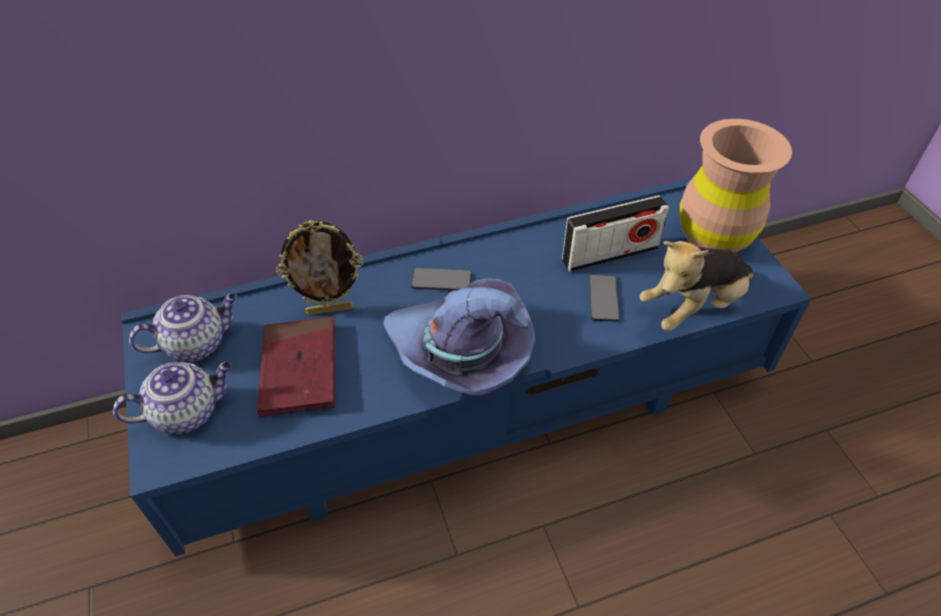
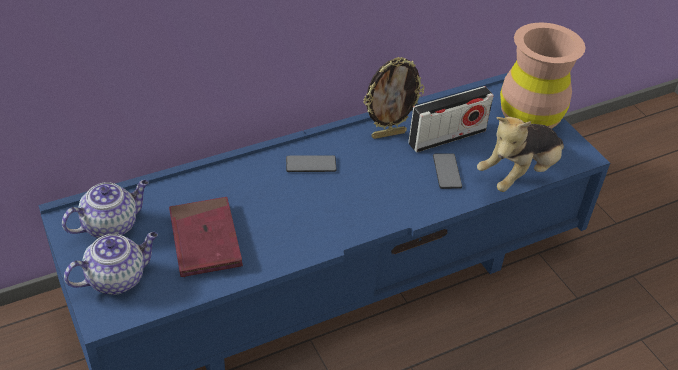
camera: 10 degrees left, 5 degrees down
(330, 309) = (220, 192): picture frame -> picture frame (388, 134)
(460, 352) = (337, 219): purple hat -> none

